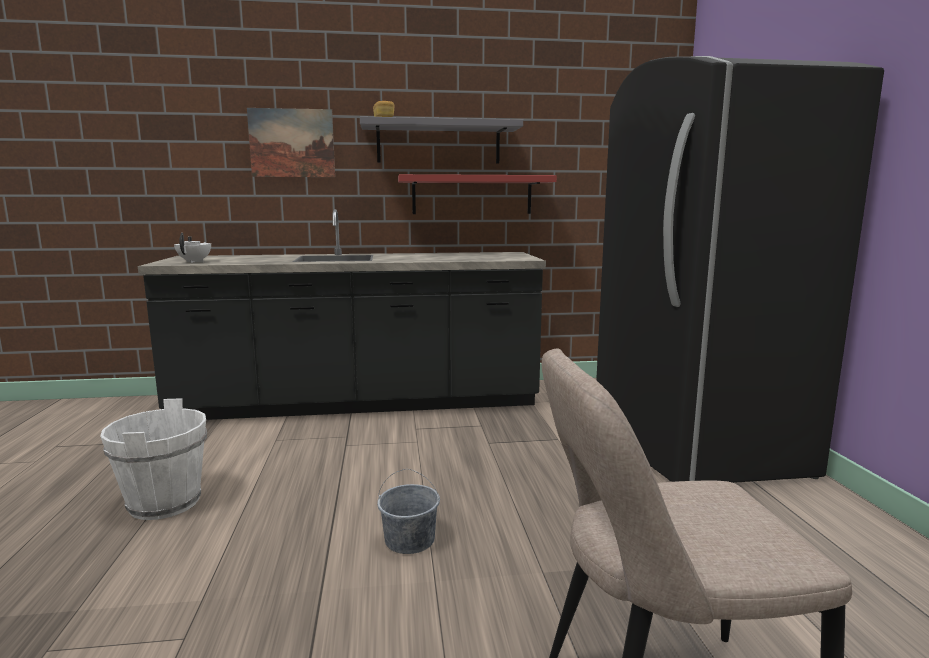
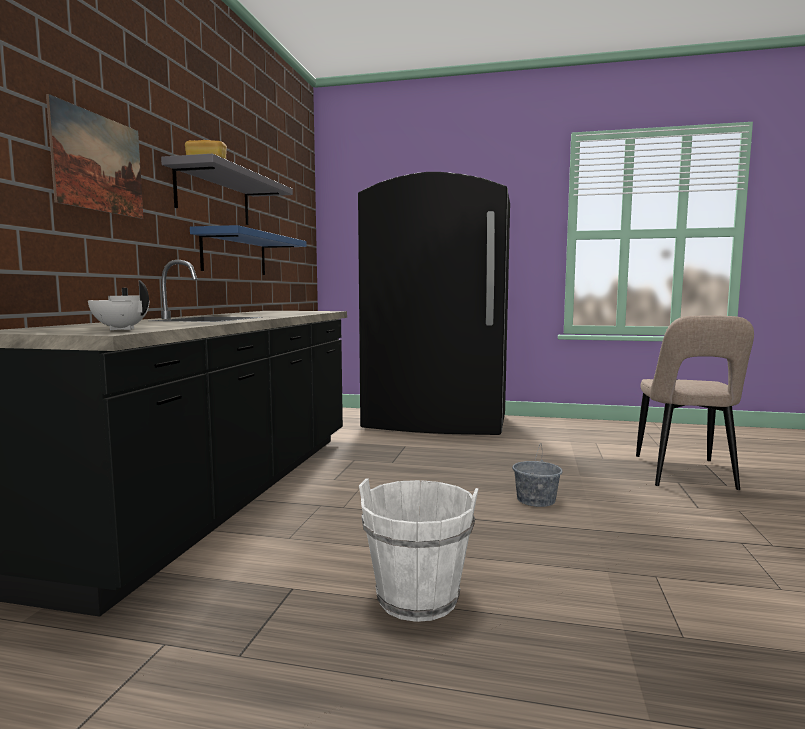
camera: 70 degrees left, 5 degrees down
(472, 195) = (235, 254): red shelf -> blue shelf

